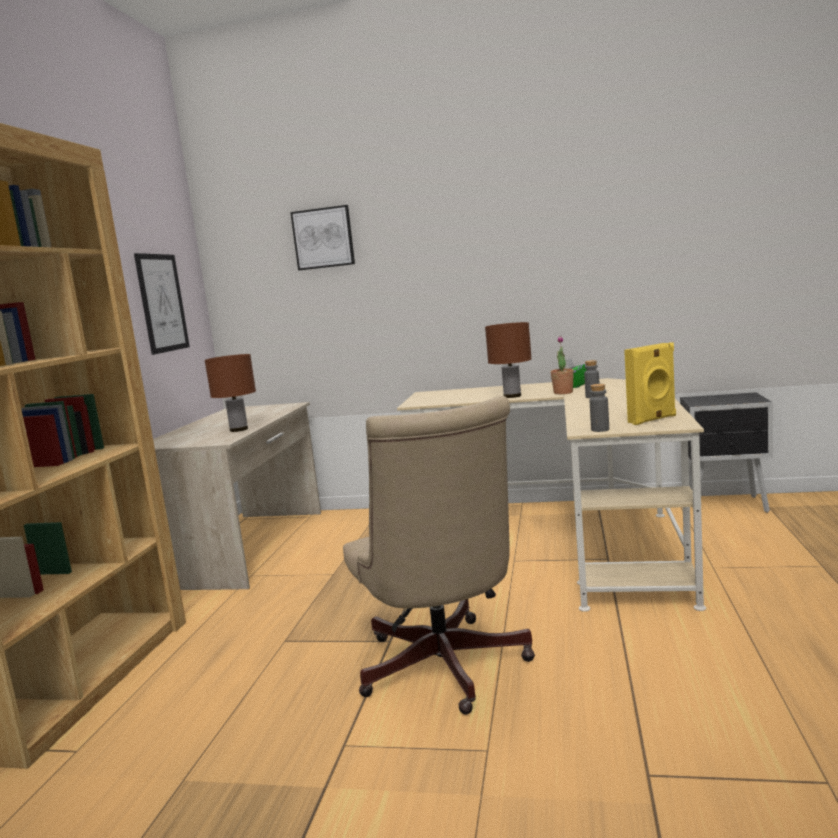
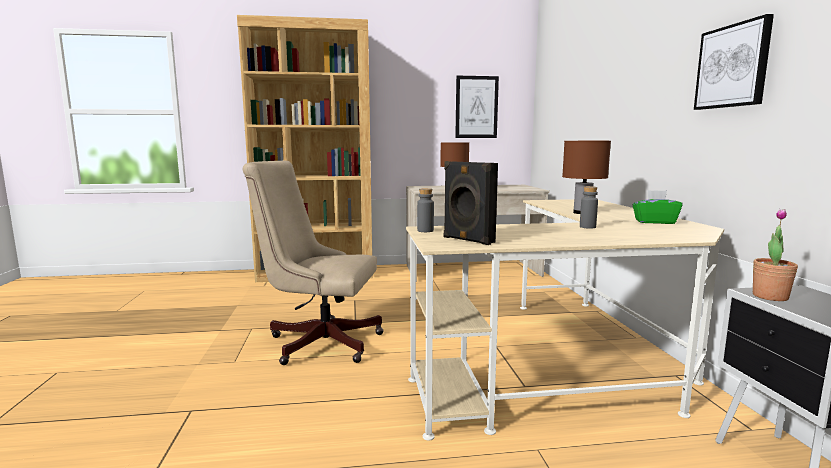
camera: 70 degrees right, 0 degrees up
(323, 238) = (576, 60): picture -> picture (733, 66)
(444, 671) = (318, 341): beige office chair -> beige office chair turned 45 degrees clockwise
(563, 392) = (608, 221): potted plant -> potted plant (770, 296)
(653, 419) = (467, 240): yellow speaker -> black speaker

